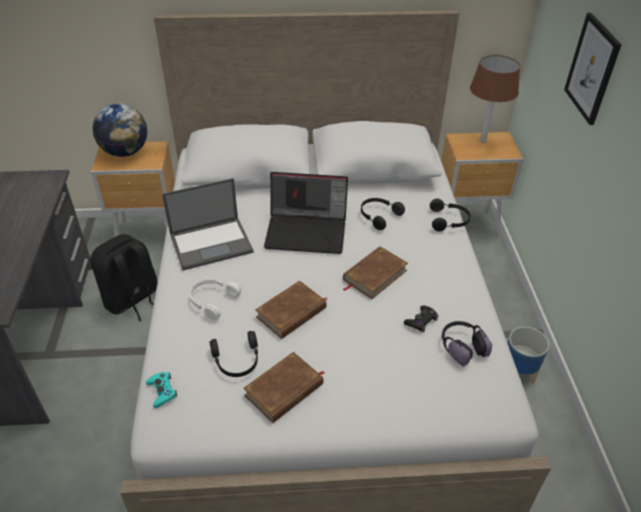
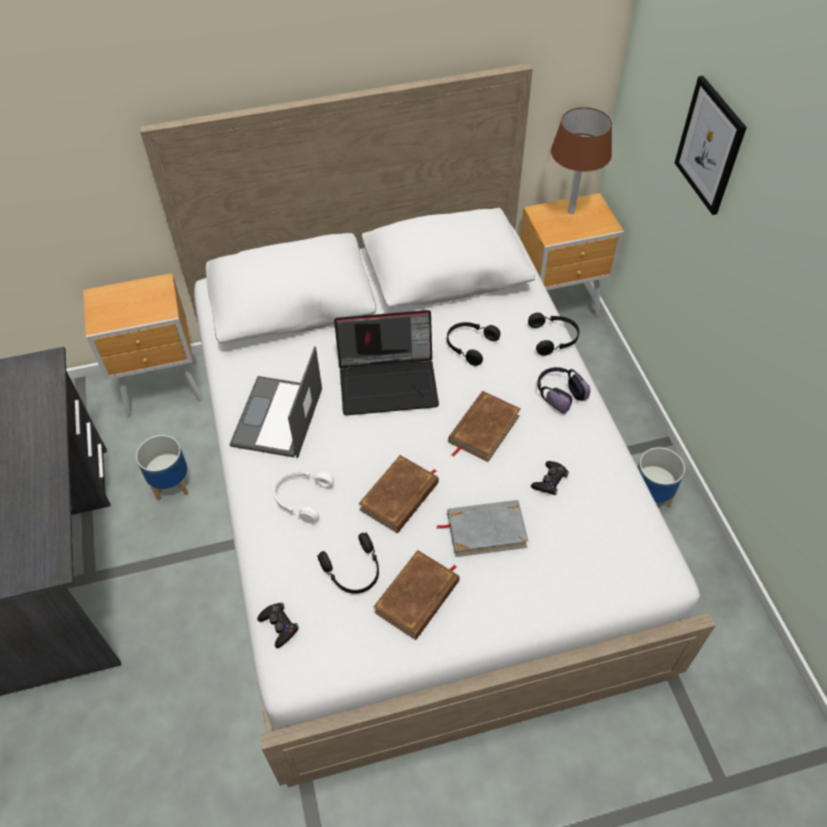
camera: 10 degrees left, 10 degrees up
(125, 152) = (121, 300): globe -> none
(132, 300) = (172, 485): black backpack -> planter
(162, 391) = (279, 626): turquoise game controller -> black game controller
(212, 243) = (277, 418): laptop -> laptop turned 135 degrees clockwise
(357, 349) = (486, 530): none -> grey book
(462, 347) = (602, 505): headphones -> headphones (559, 393)

